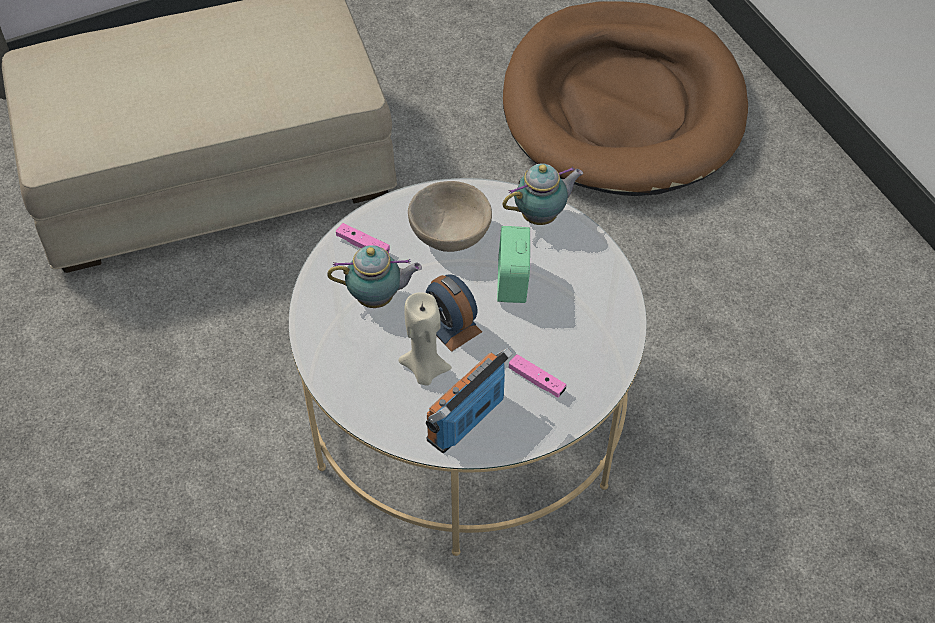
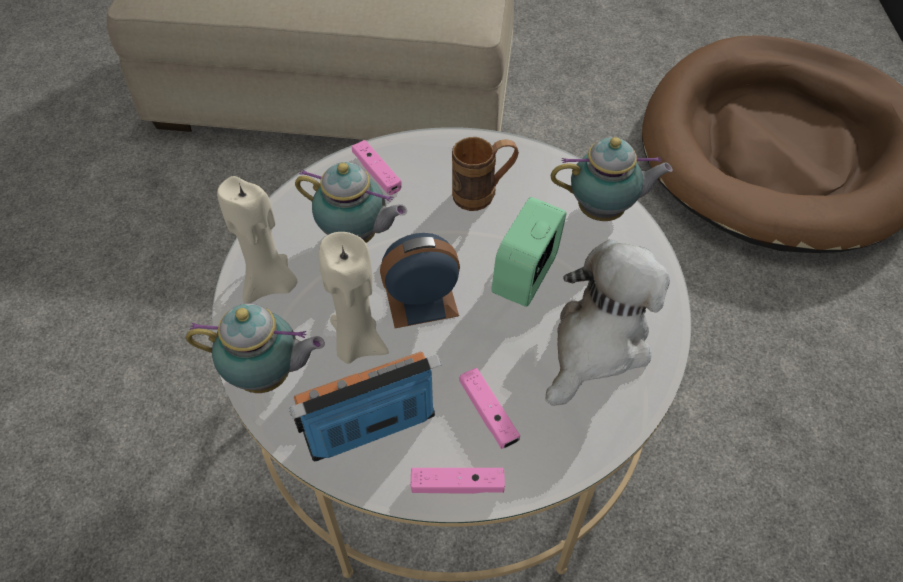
camera: 25 degrees right, 0 degrees up
(338, 354) = (271, 284): none -> beige candle
(378, 415) = (268, 376): none -> teapot
(451, 234) = (483, 195): beige bowl -> brown mug
(451, 326) = (421, 301): alarm clock -> alarm clock turned 90 degrees clockwise
(541, 430) = (457, 485): none -> pink game controller
(583, 309) = (598, 343): none -> plush toy

